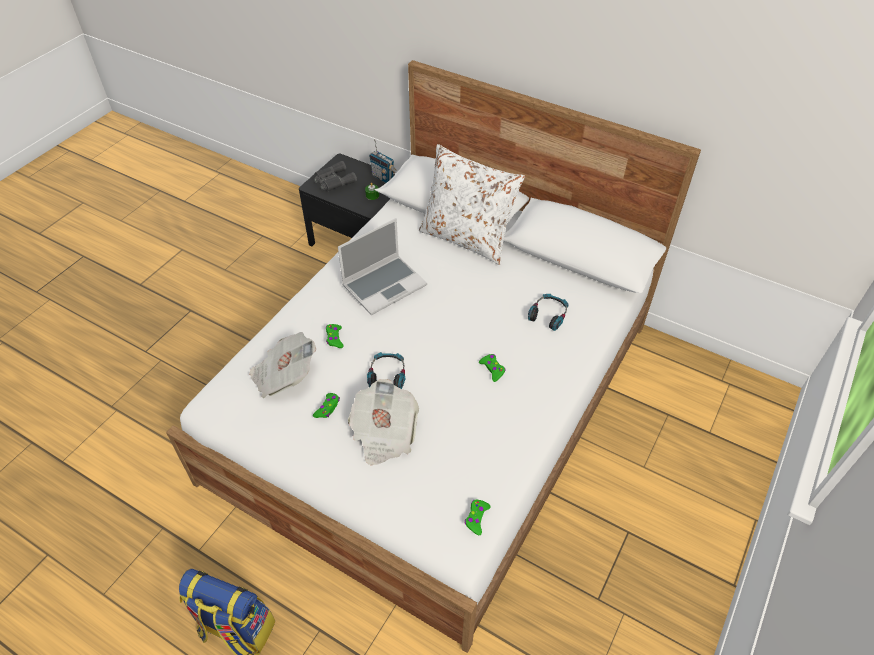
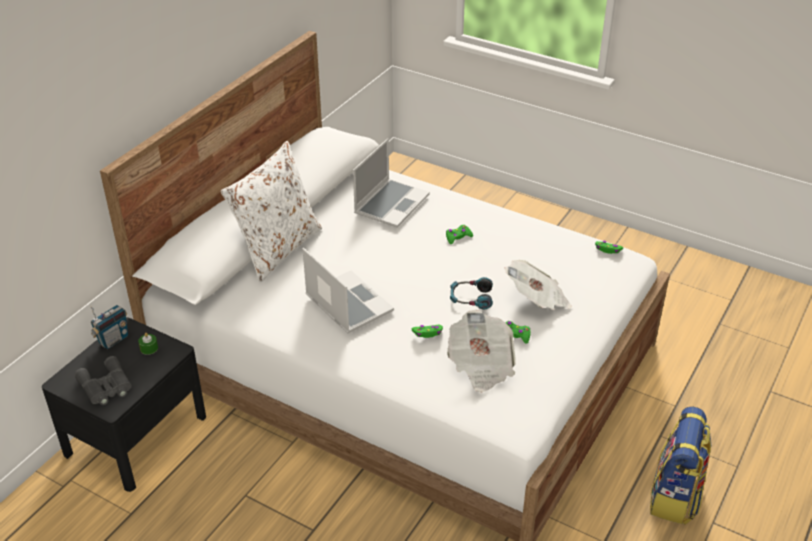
camera: 90 degrees left, 10 degrees down
(548, 315) = (391, 204): headphones -> laptop

